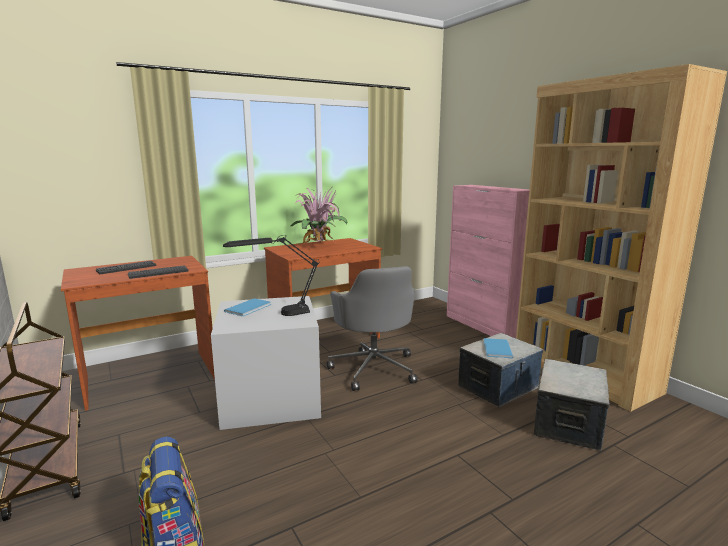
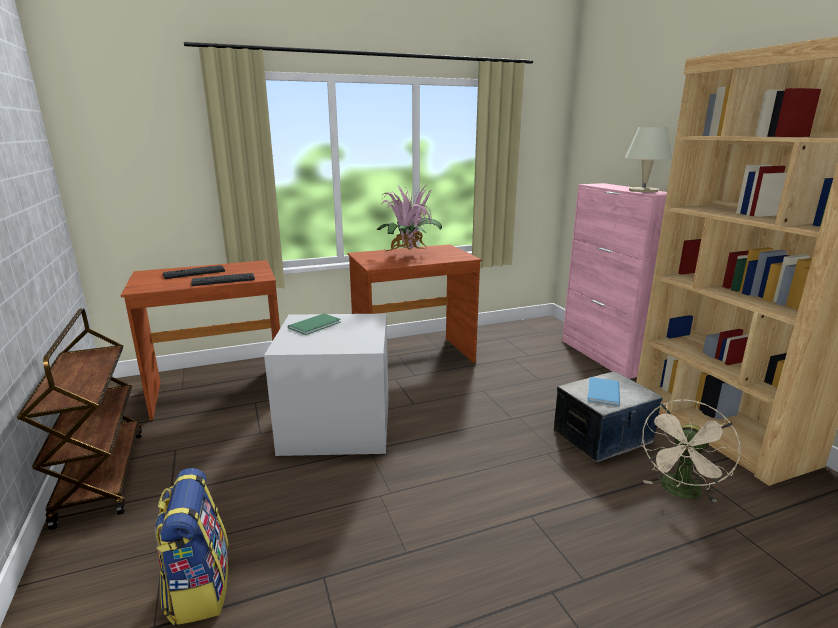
camera: 10 degrees right, 5 degrees up
(250, 308) = (316, 325): blue book -> green book
(277, 315) = (342, 336): black table lamp -> none
(374, 368) = (459, 399): grey office chair -> none
(506, 188) = (643, 190): none -> beige table lamp
(568, 423) = (680, 492): storage box -> beige fan

